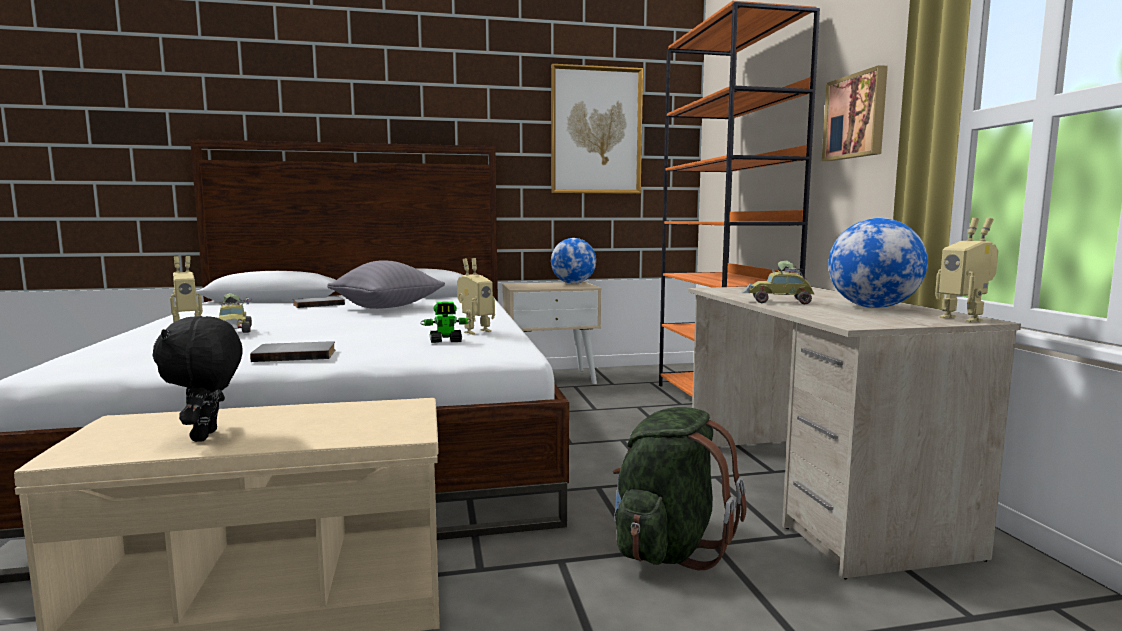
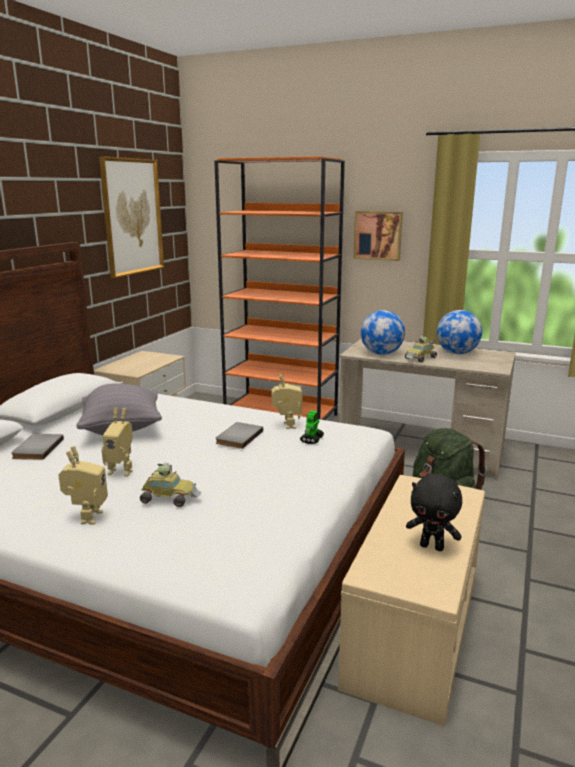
camera: 55 degrees left, 10 degrees up
(295, 355) = (300, 488): grey book -> grey book (238, 437)
(573, 283) = (145, 355): globe -> globe (381, 353)
(964, 319) = (500, 354): toy robot -> toy robot (122, 471)

